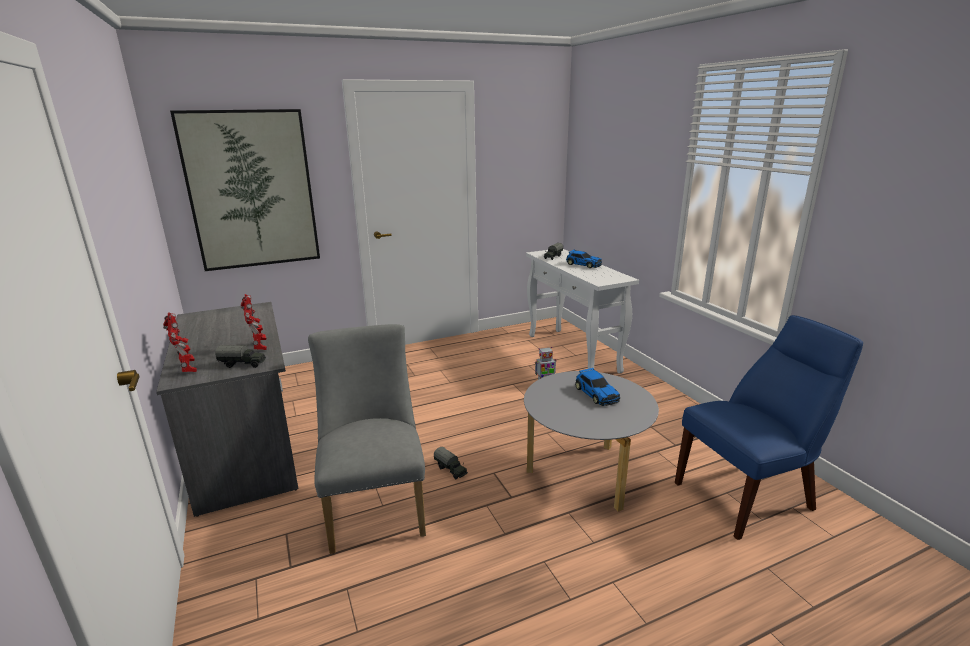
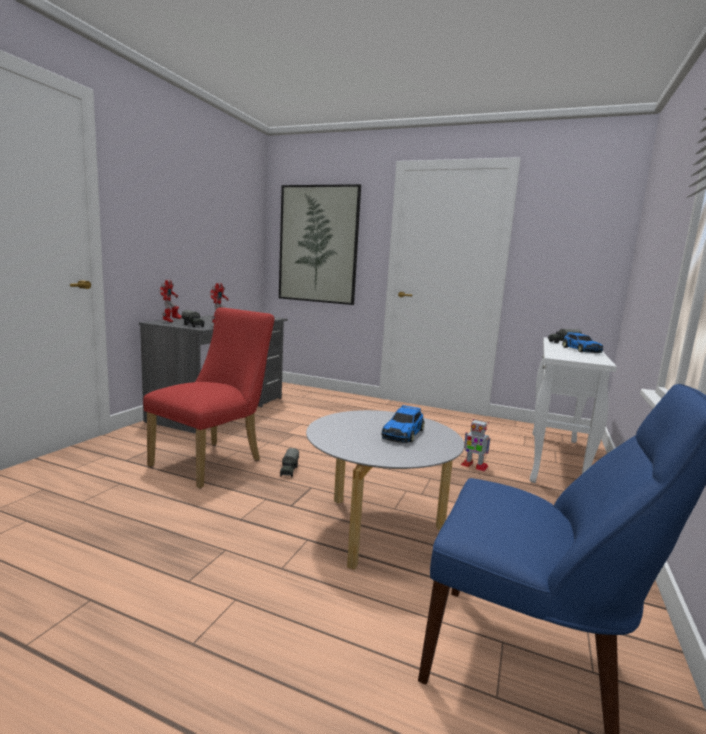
camera: 45 degrees right, 10 degrees down
(375, 505) = (213, 461): grey chair -> red chair

